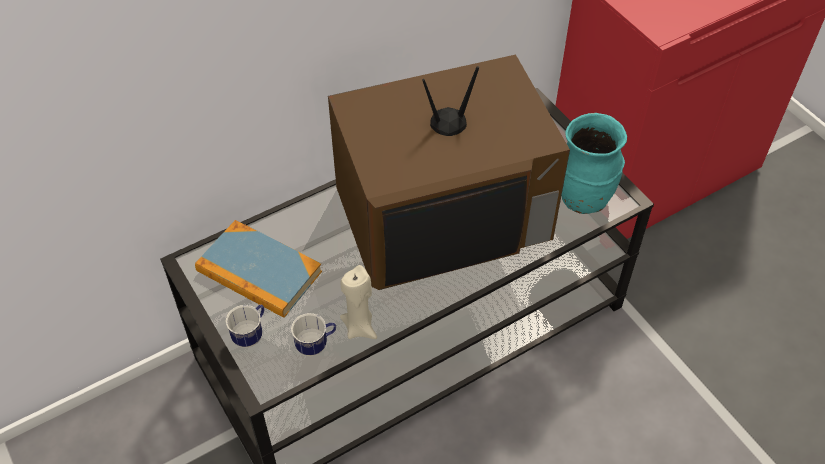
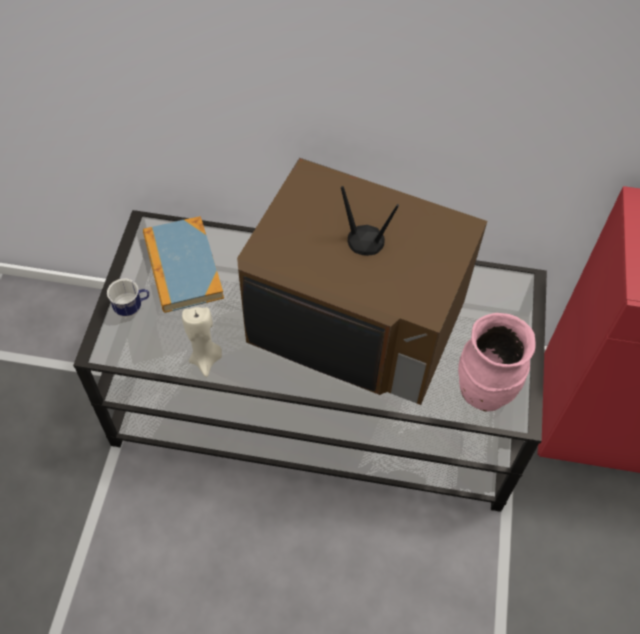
camera: 40 degrees right, 5 degrees up
(316, 345) = (165, 349): mug -> none
(582, 199) = (483, 390): turquoise vase -> pink vase

